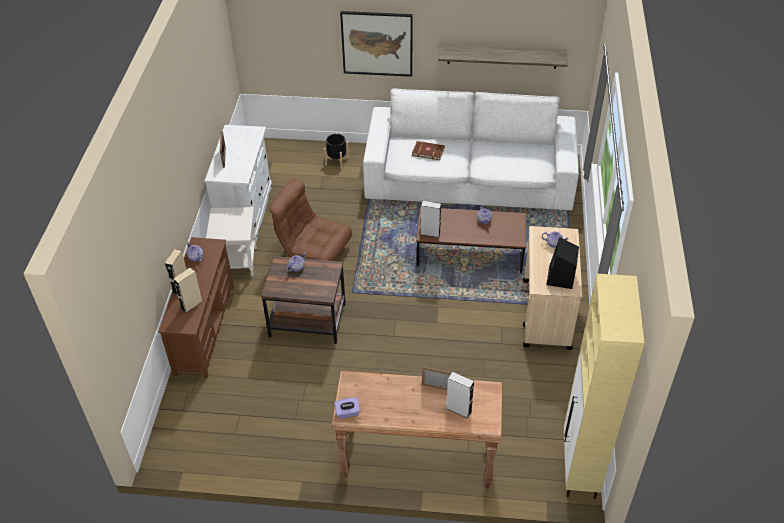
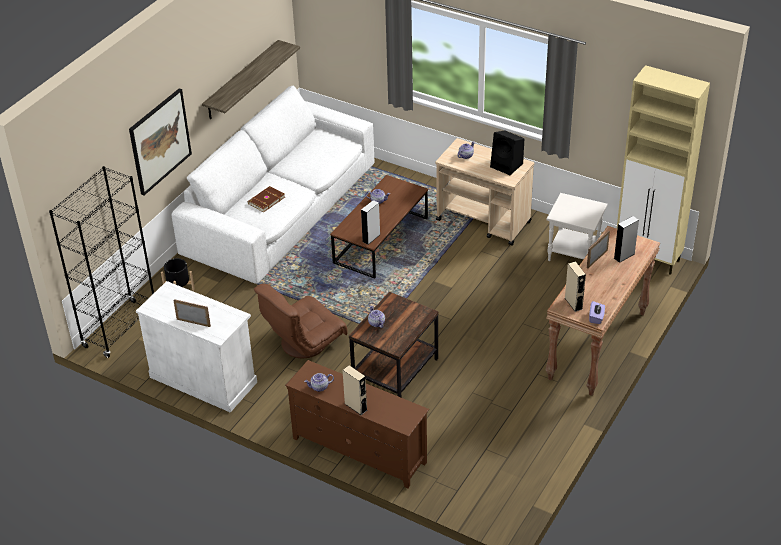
camera: 65 degrees left, 5 degrees down
(191, 305) = (387, 404): beige speaker -> beige speaker (573, 303)
(238, 262) = (278, 403): white side table -> white side table (574, 254)
(278, 149) = (120, 329): none -> black bookcase

